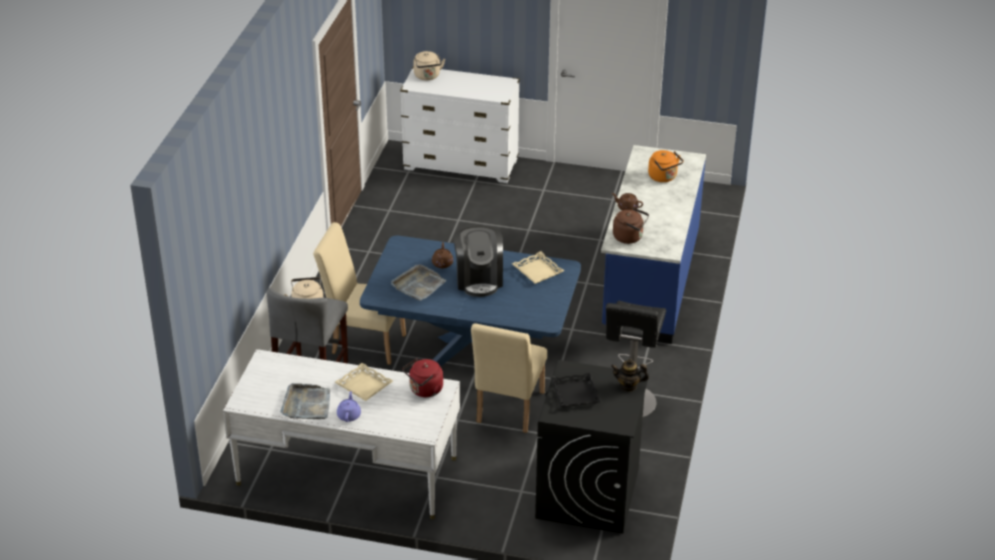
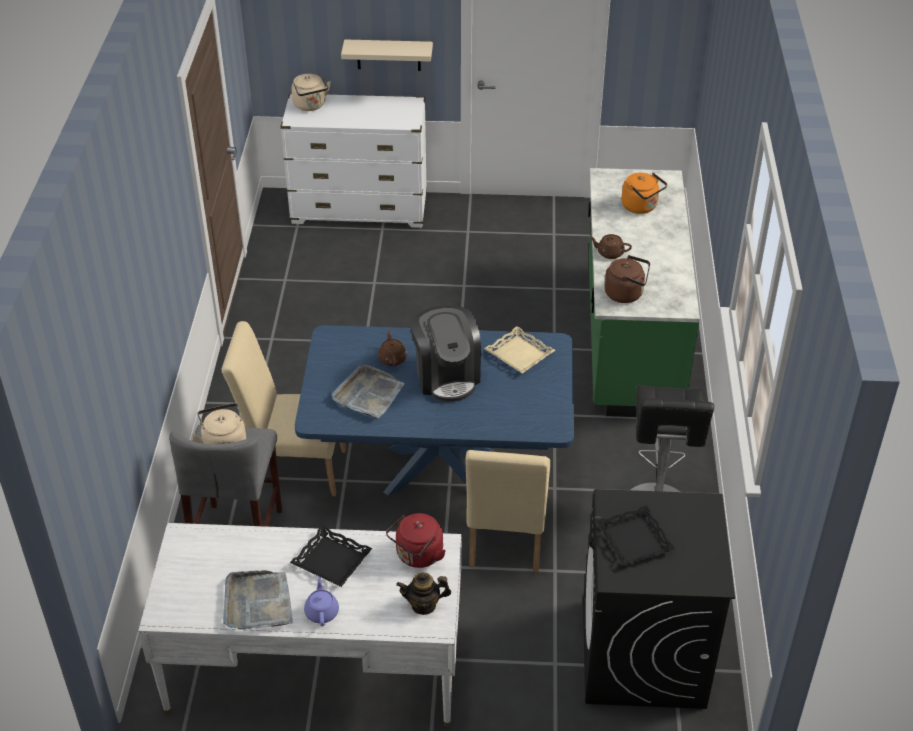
camera: 10 degrees left, 5 degrees up
(364, 385) = (332, 560): beige tray -> black tray
(492, 42) = (388, 55): none -> beige shelf
(628, 386) = (702, 517): teapot -> teapot (424, 605)
(649, 282) = (630, 338): blue counter -> green counter

